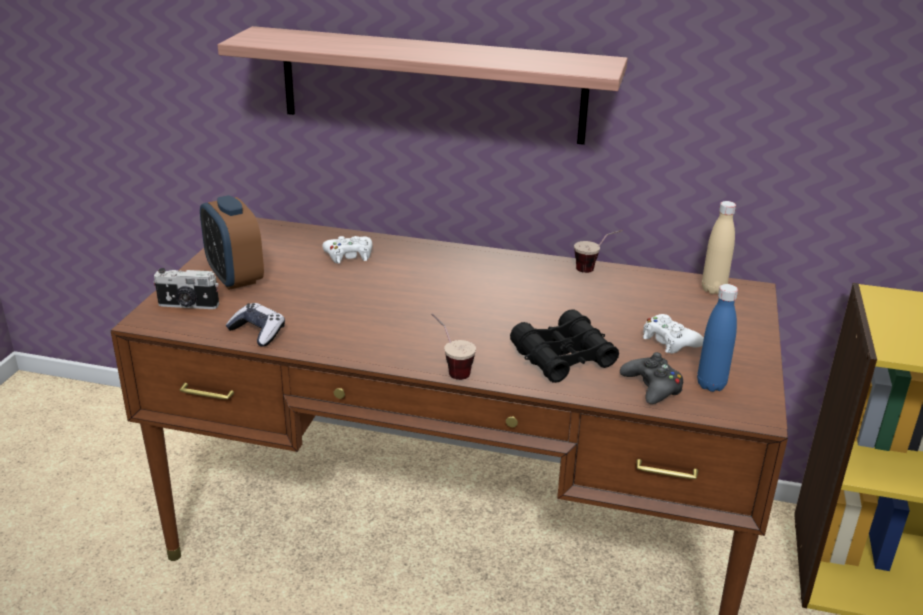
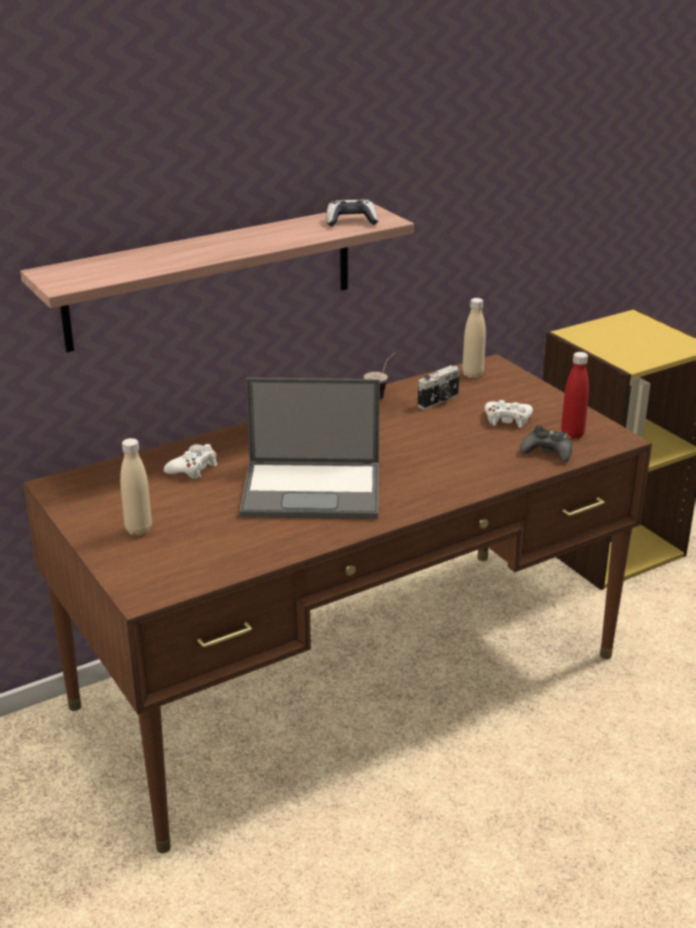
camera: 45 degrees left, 0 degrees up
(188, 305) = (150, 569): camera -> camera (439, 401)
(235, 277) = (138, 530): alarm clock -> beige bottle
(258, 332) = (248, 555): game controller -> game controller (351, 221)
(395, 312) = (313, 490): none -> laptop
(450, 369) = (423, 505): cup -> none
(563, 357) = (471, 461): black binoculars -> none
(711, 385) = (572, 434): blue bottle -> red bottle

